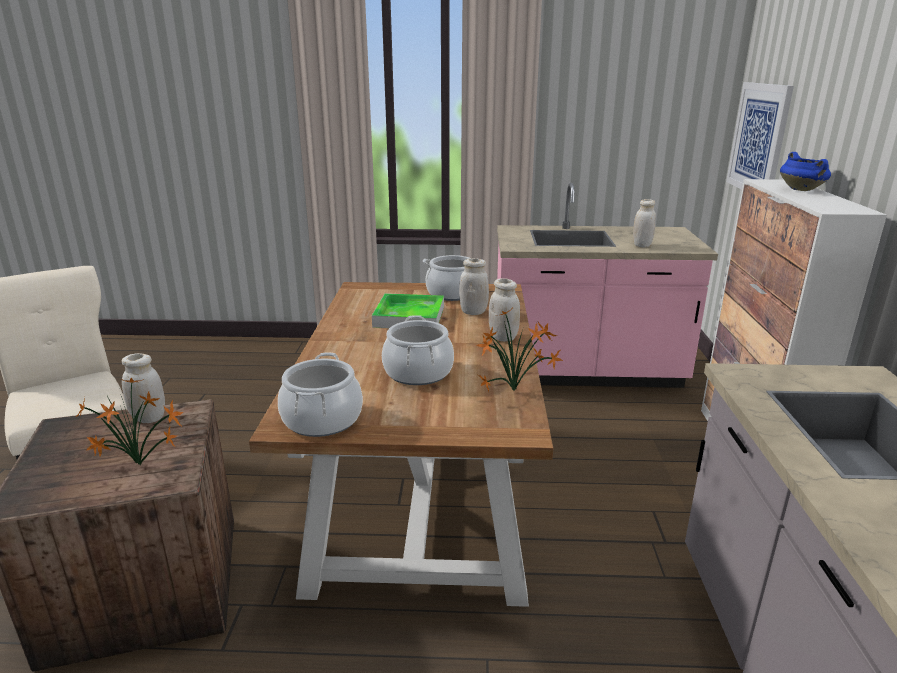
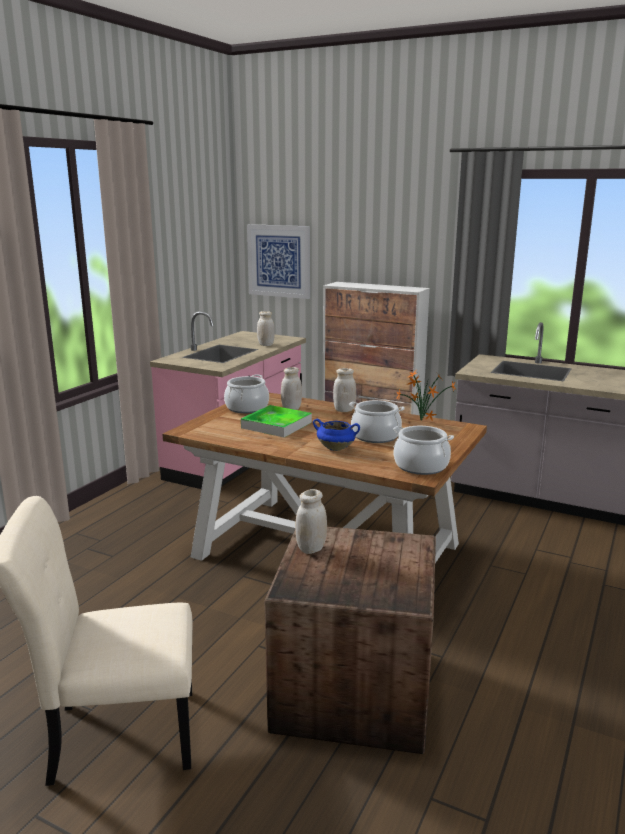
camera: 65 degrees left, 5 degrees down
(142, 465) = (389, 552): potted plant -> none
(802, 190) = (366, 285): blue cooking pot -> blue cooking pot (336, 448)

